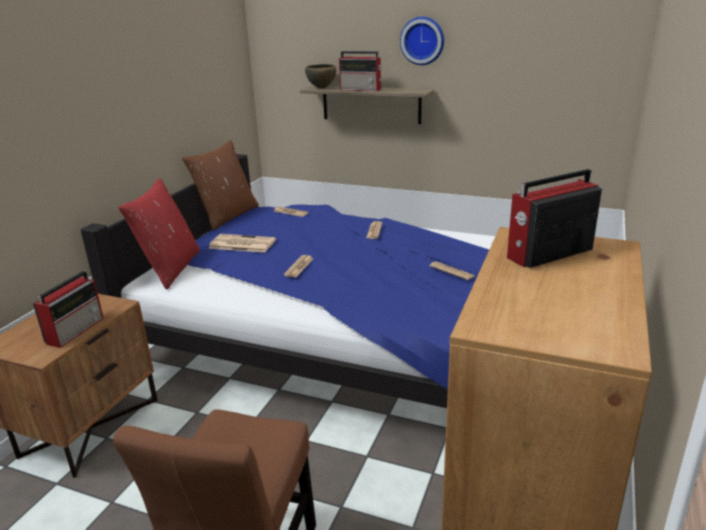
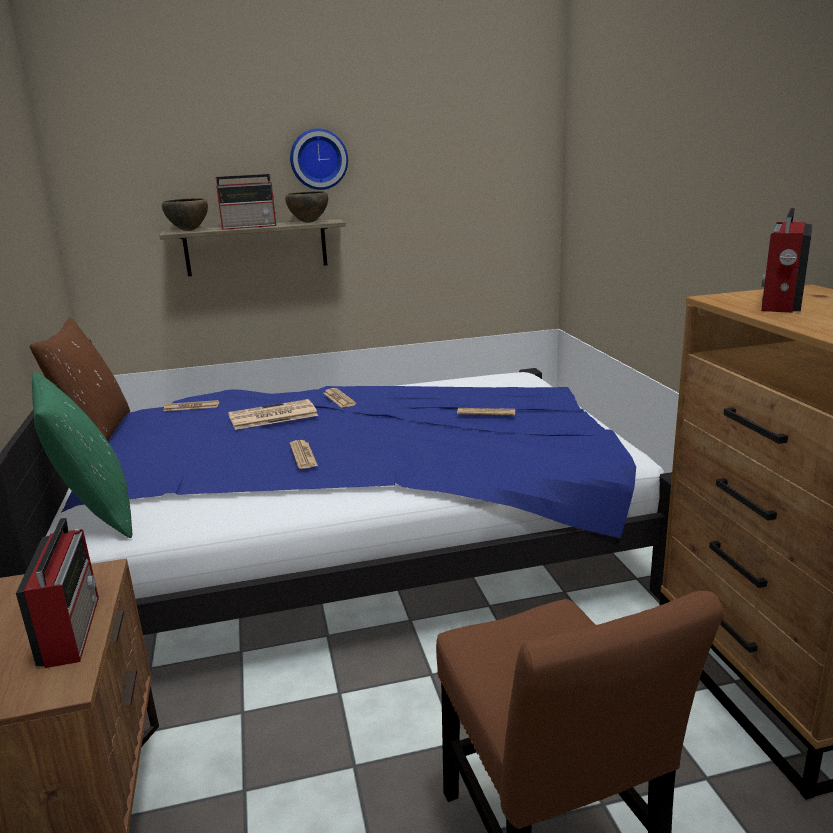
camera: 35 degrees left, 5 degrees down
(170, 269) = (95, 514): red pillow -> green pillow
(241, 244) = (176, 455): newspaper -> newspaper (271, 416)
(403, 90) = (308, 222): none -> brown bowl

